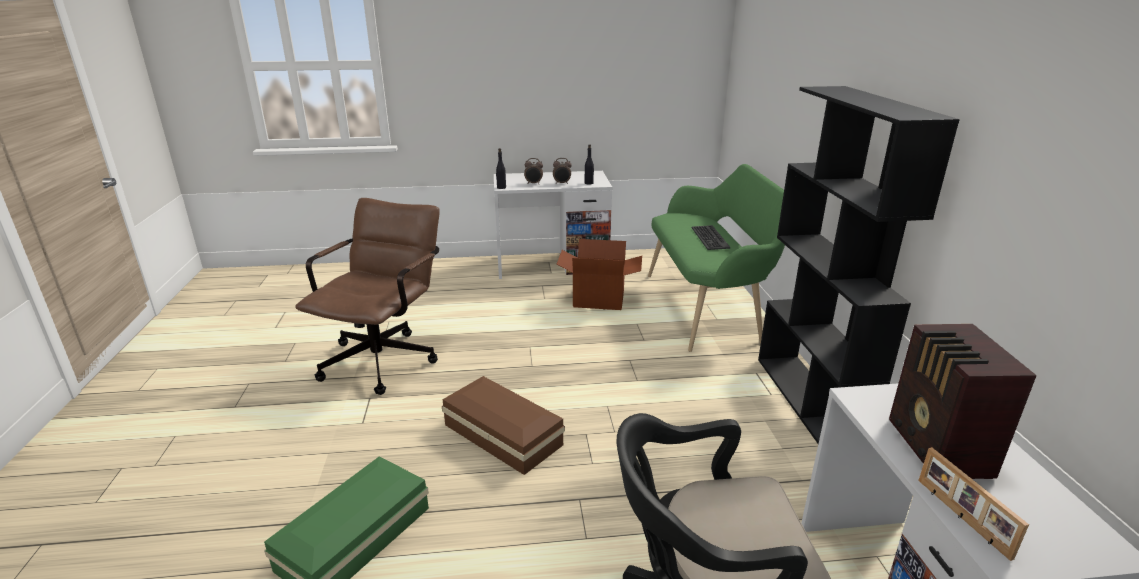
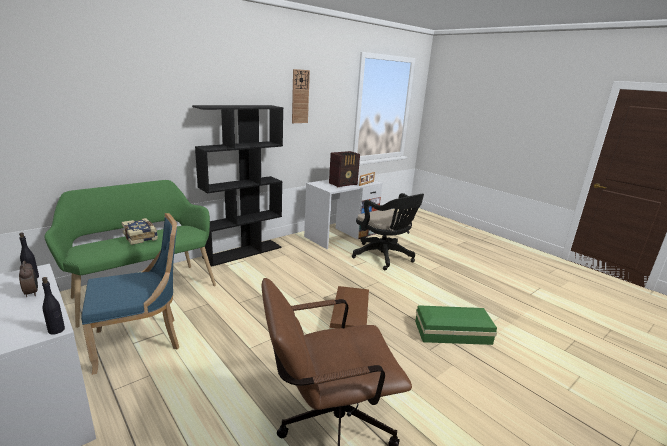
camera: 125 degrees left, 5 degrees down
(533, 183) = (32, 312): alarm clock -> none
(599, 299) = (141, 341): cardboard box -> blue chair
(709, 238) = (141, 237): keyboard -> book
(1065, 116) = (300, 96): none -> wall clock

